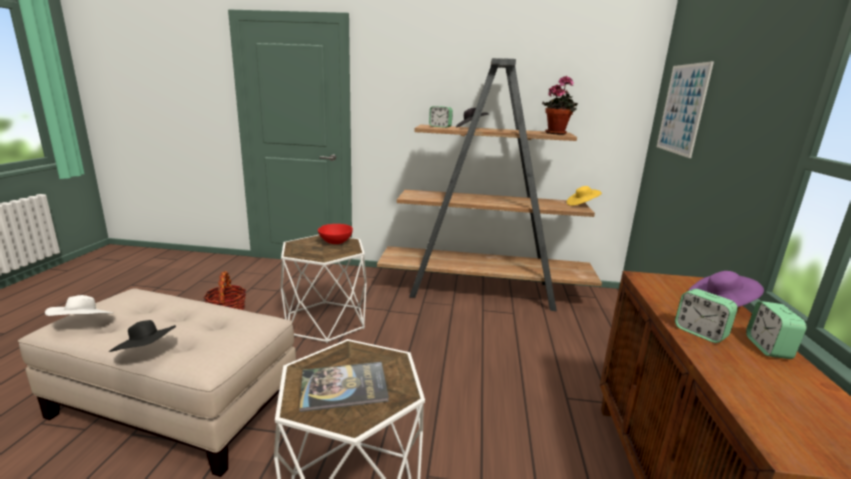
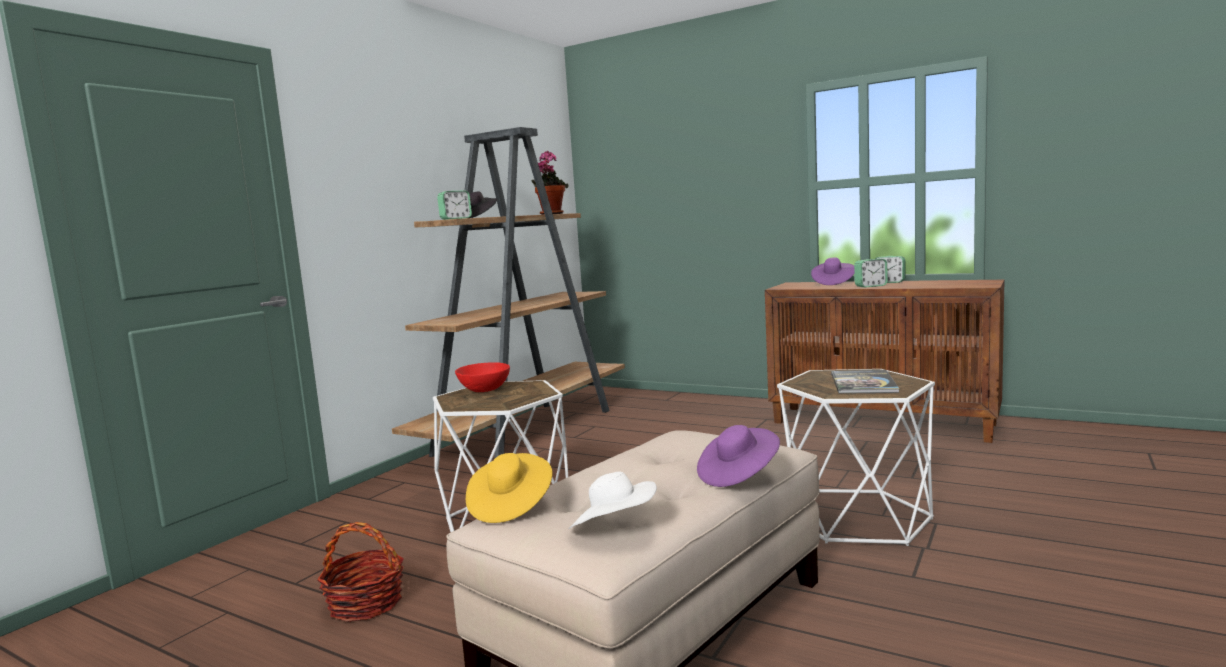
camera: 65 degrees left, 10 degrees down
(147, 352) = (738, 475): black hat -> purple hat
(582, 205) = (575, 292): yellow hat -> yellow hat (510, 506)
(682, 109) = (634, 179): picture -> none

